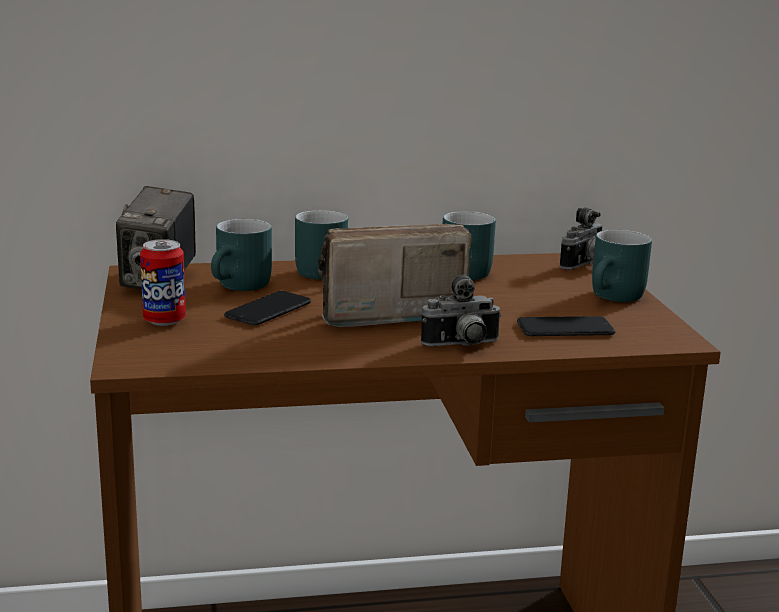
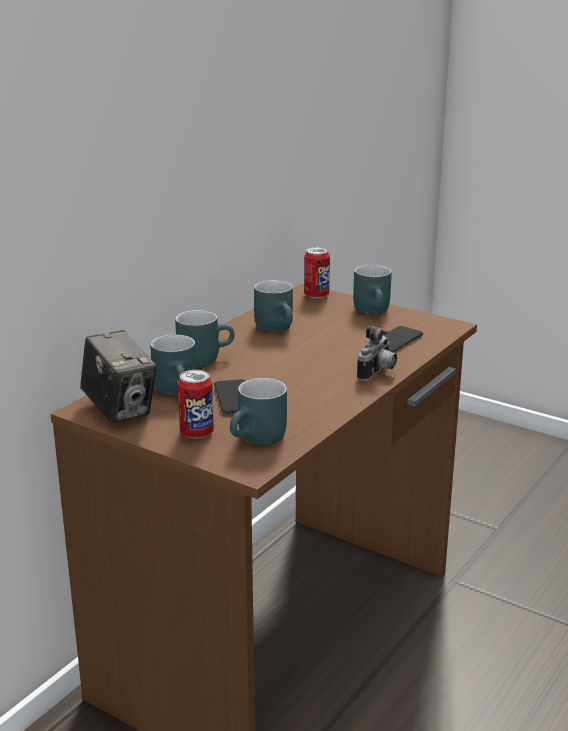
camera: 45 degrees left, 5 degrees up
(196, 347) = (259, 440): none -> turquoise mug
(385, 314) = (298, 371): radio -> none
(586, 265) = (316, 295): camera -> can

